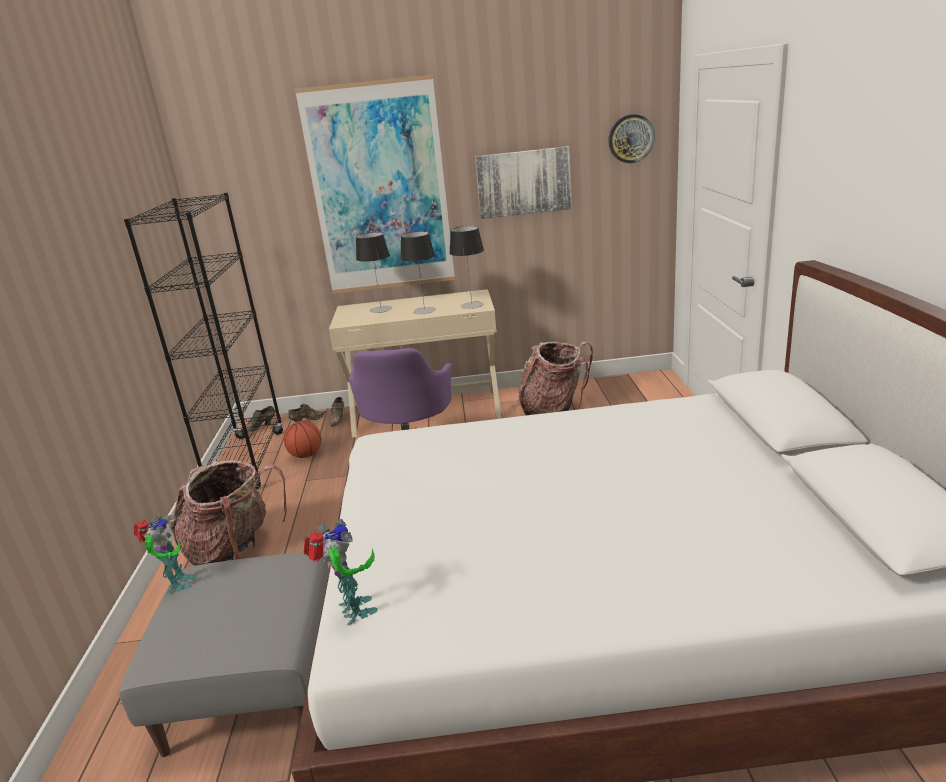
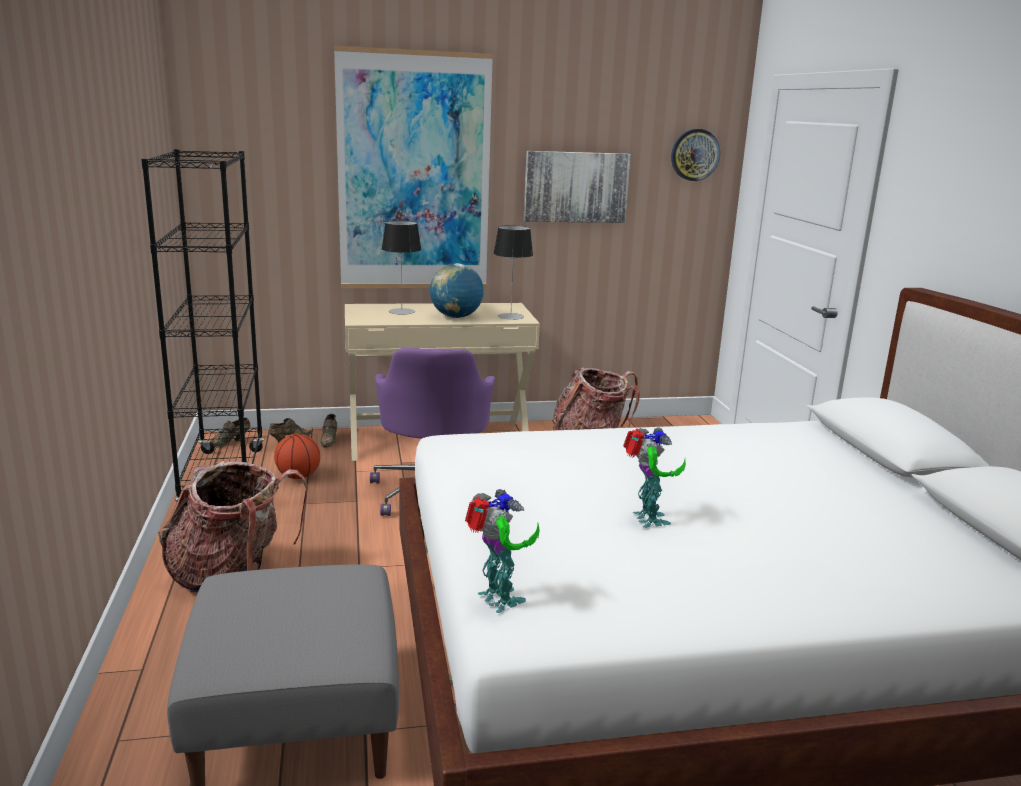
camera: 10 degrees left, 5 degrees down
(176, 584) = (211, 590): toy robot -> toy robot (647, 520)
(424, 311) = (456, 317): table lamp -> globe

